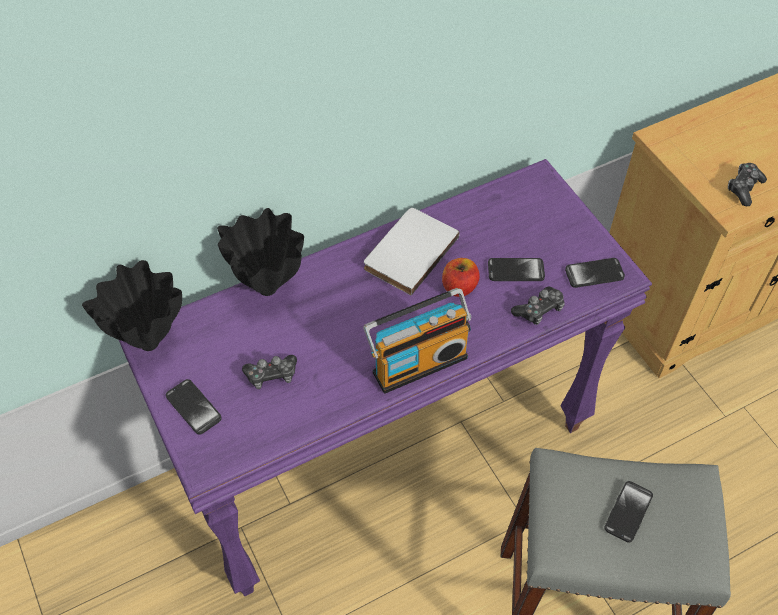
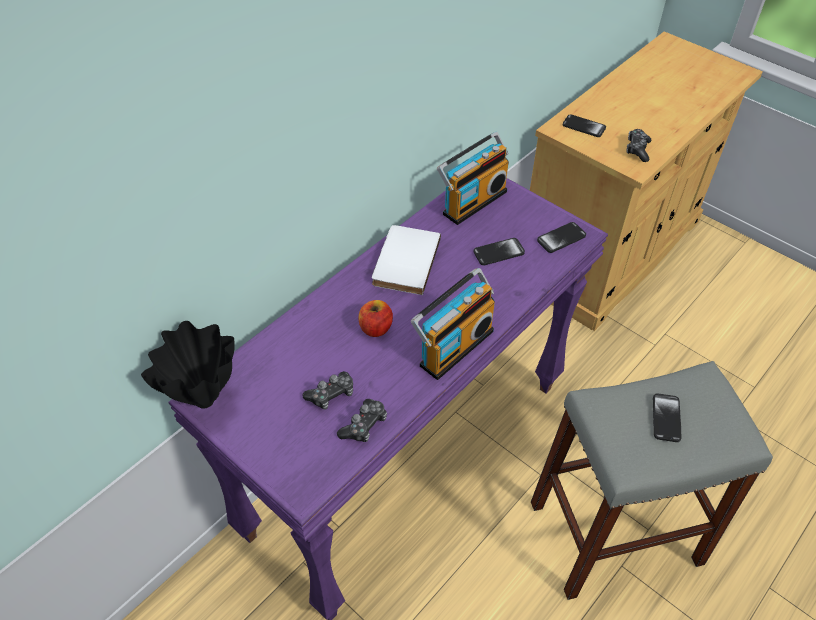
camera: 20 degrees left, 5 degrees down
(193, 407) = (271, 443): phone -> phone (583, 127)
(269, 289) = (296, 323): black vase -> none
(459, 287) = (459, 277): apple -> apple (375, 328)
(515, 202) = (472, 201): none -> radio
(539, 310) = (532, 277): game controller -> game controller (364, 425)

